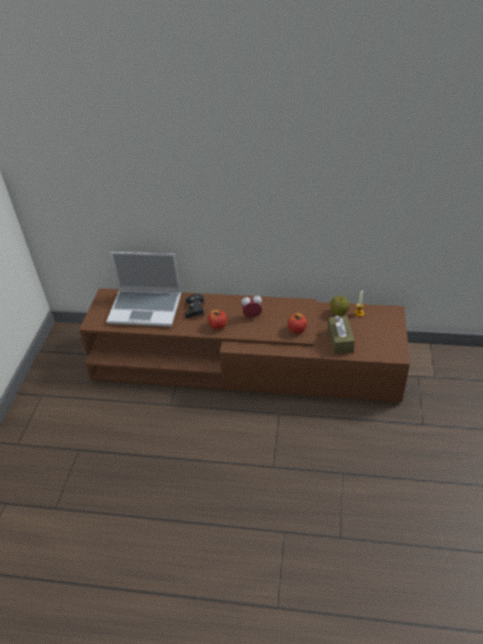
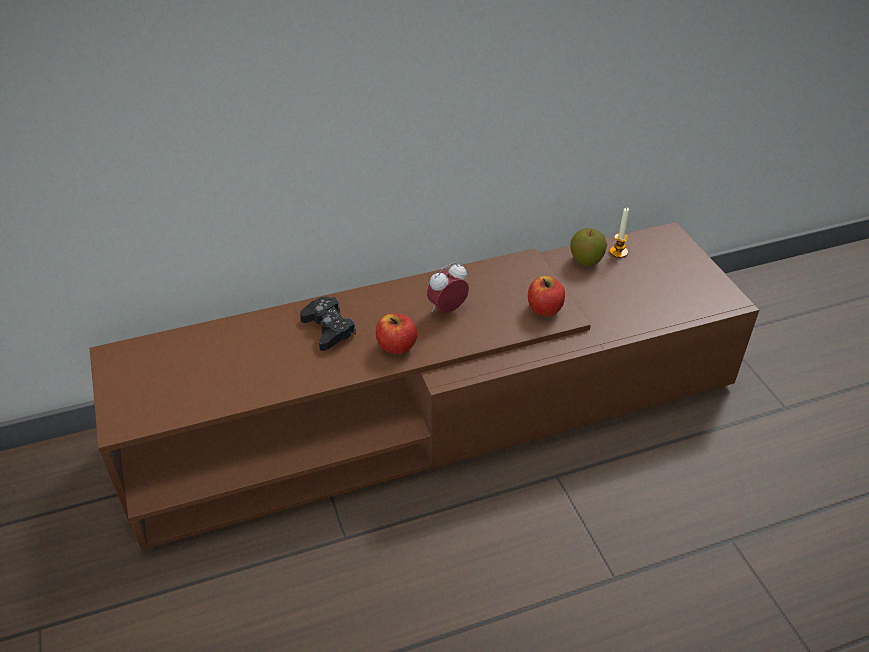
camera: 30 degrees left, 0 degrees up
(146, 308) = (226, 357): laptop -> none
(340, 340) = (624, 305): brown tissue box -> none

